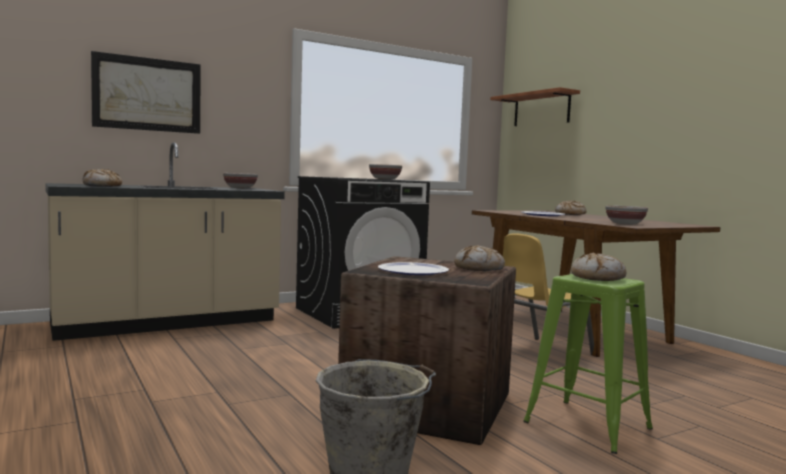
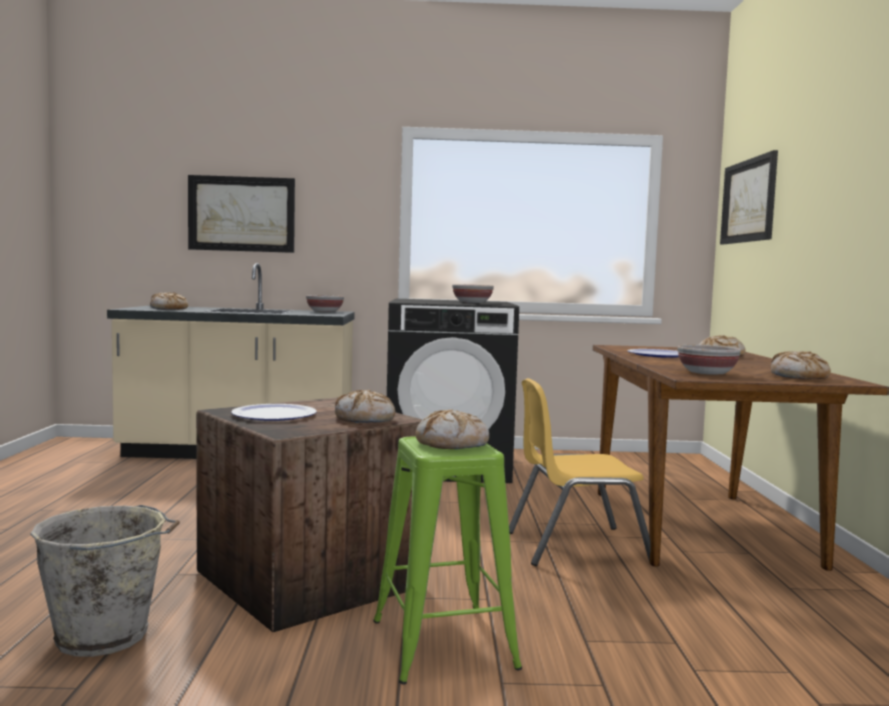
camera: 30 degrees right, 0 degrees up
(541, 109) = (749, 201): shelf -> picture
(667, 224) = (799, 377): none -> bread

